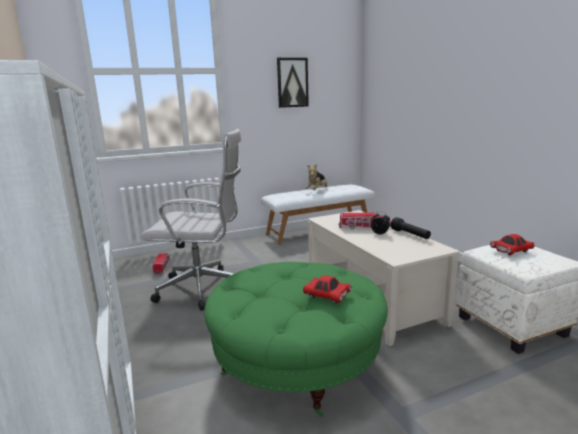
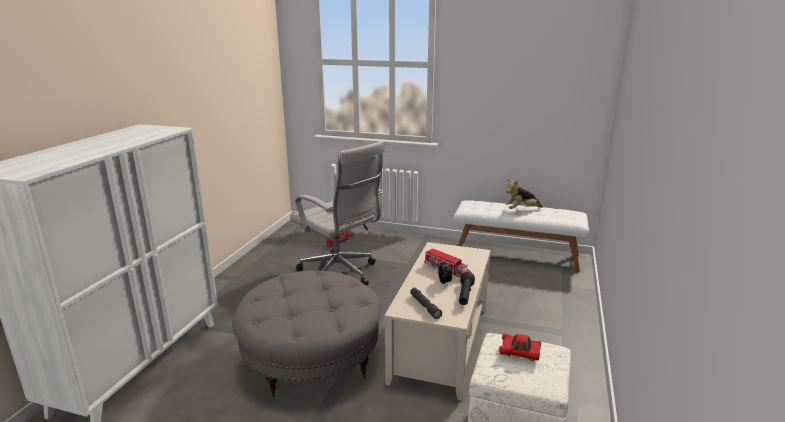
camera: 40 degrees right, 5 degrees up
(292, 82) = (515, 81): picture -> none
(297, 363) = (311, 359): green ottoman -> grey ottoman
(327, 297) = (309, 315): red toy car -> none
(405, 250) = (425, 306): none -> grey flashlight

